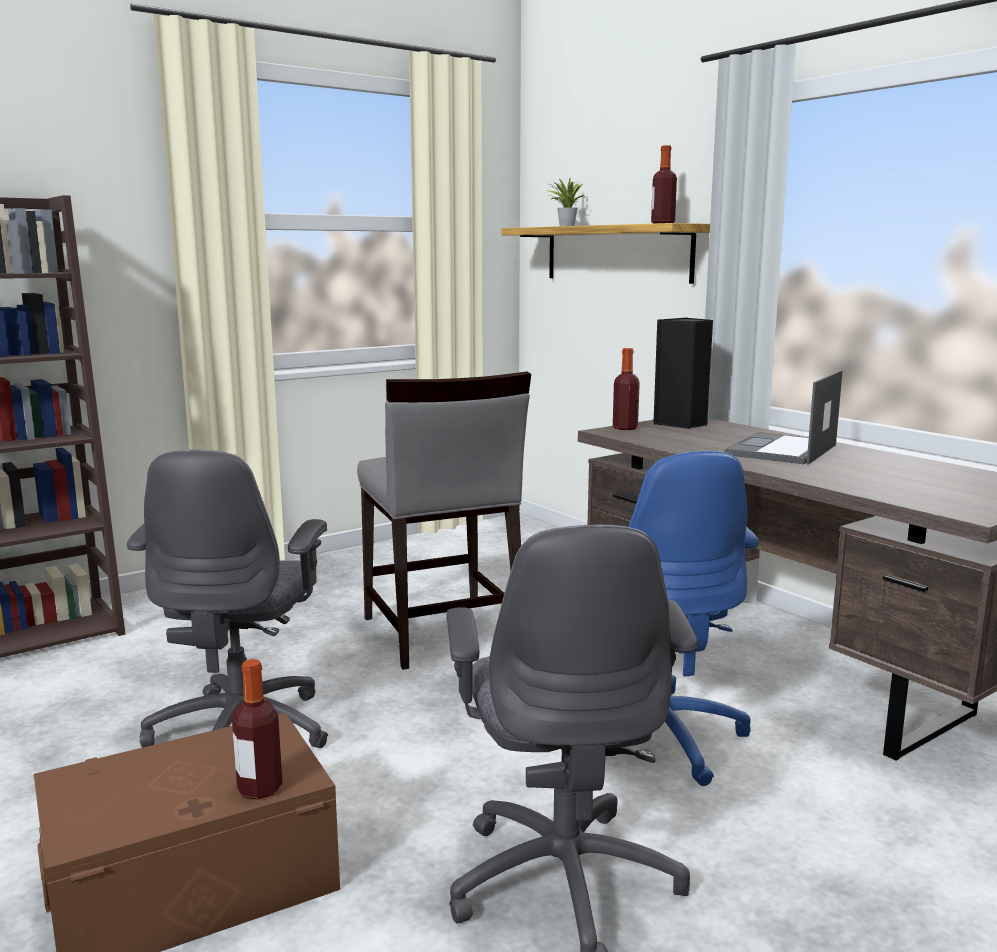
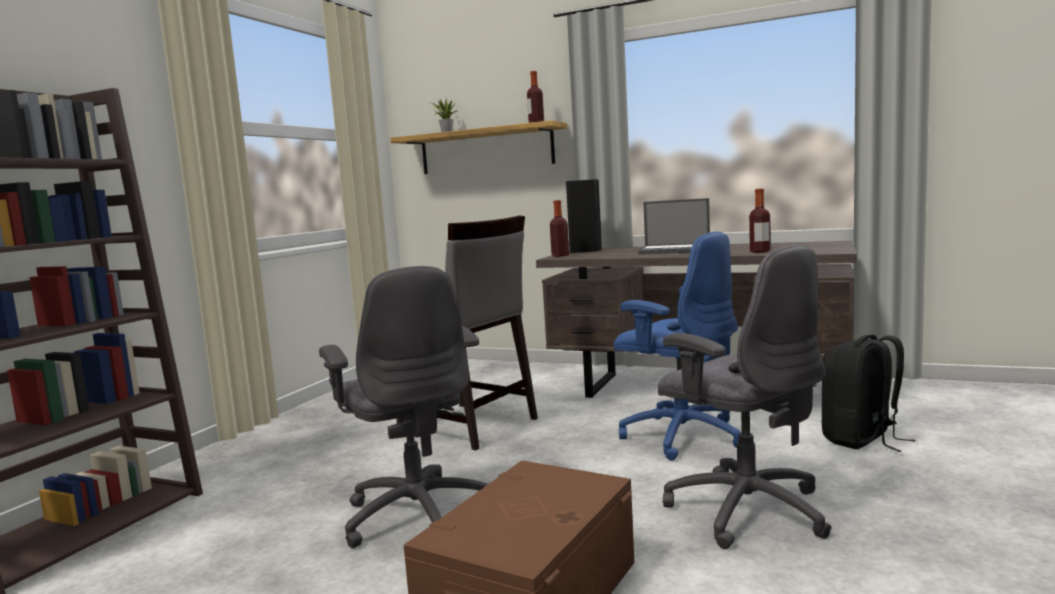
camera: 30 degrees left, 5 degrees down
(260, 789) = (589, 495): bottle -> bottle (760, 251)
(781, 450) = (676, 250): laptop -> laptop turned 75 degrees counterclockwise
(906, 842) = (862, 439): none -> black backpack

